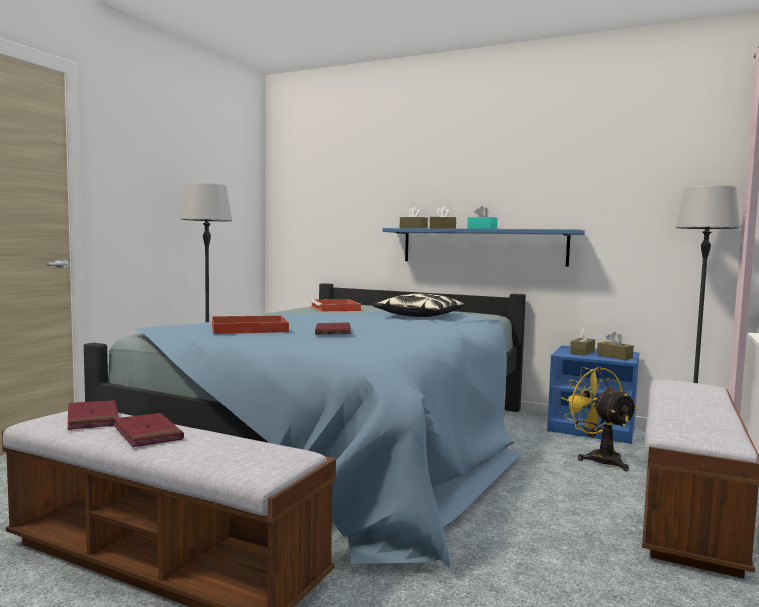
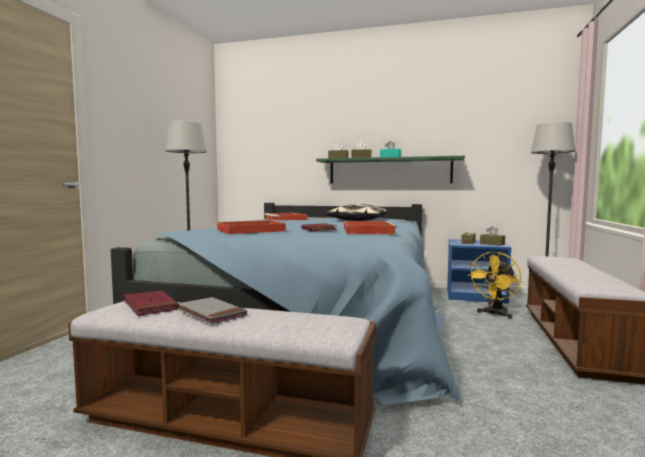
camera: 10 degrees left, 0 degrees up
(147, 434) = (211, 314): red book -> grey book
(392, 336) = (367, 231): none -> red tray
(482, 246) = (389, 171): blue shelf -> green shelf
(599, 458) = (495, 314): yellow fan -> yellow fan turned 105 degrees counterclockwise

